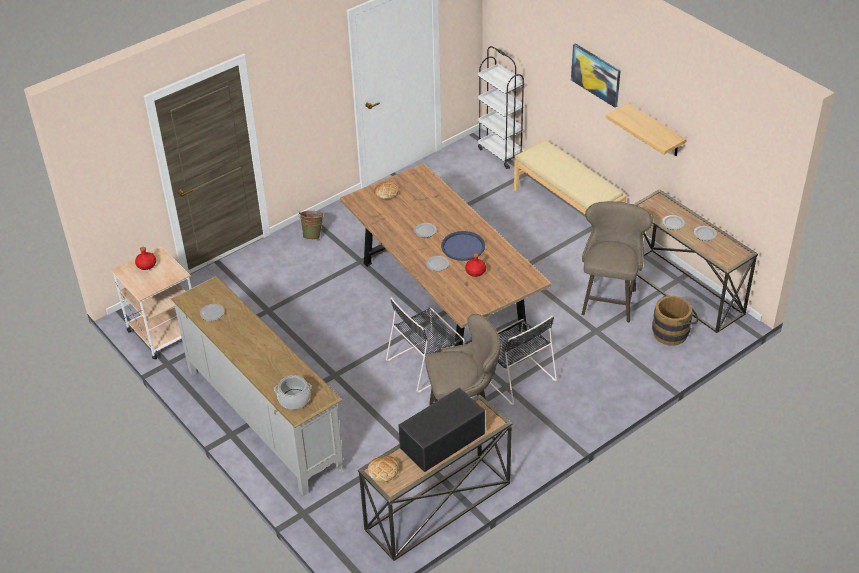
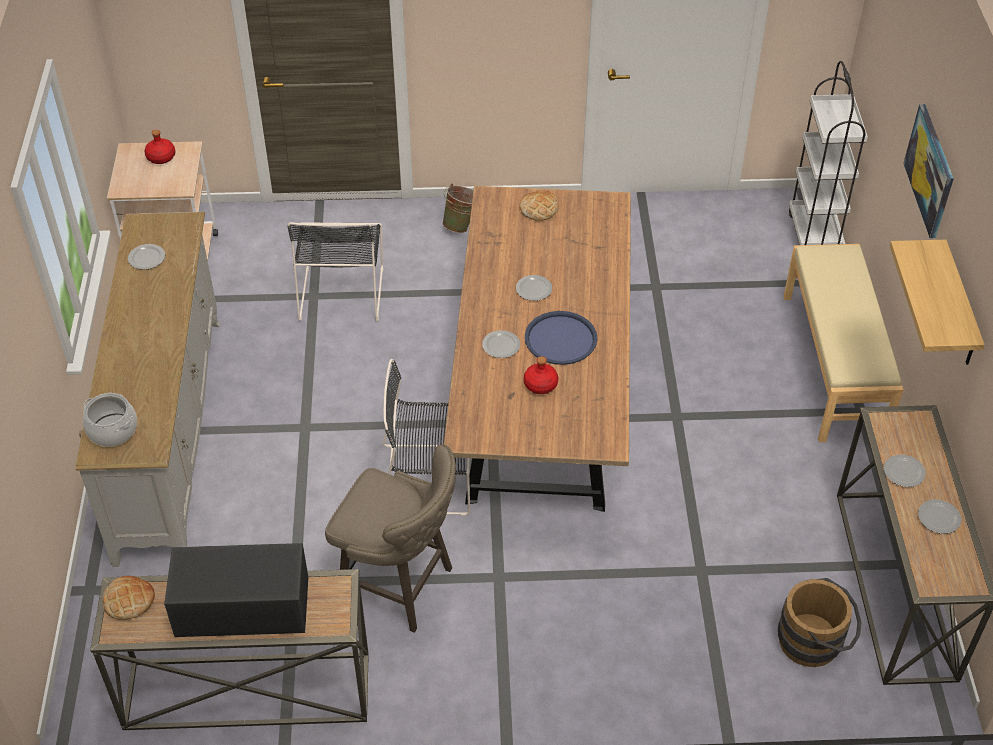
camera: 35 degrees right, 5 degrees up
(515, 375) = (526, 567): black chair -> black chair (342, 291)
(609, 300) = (766, 535): beige stool -> none

